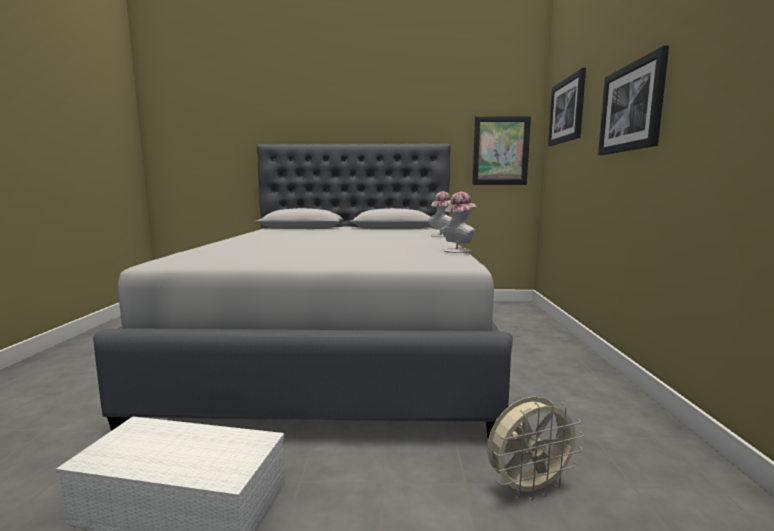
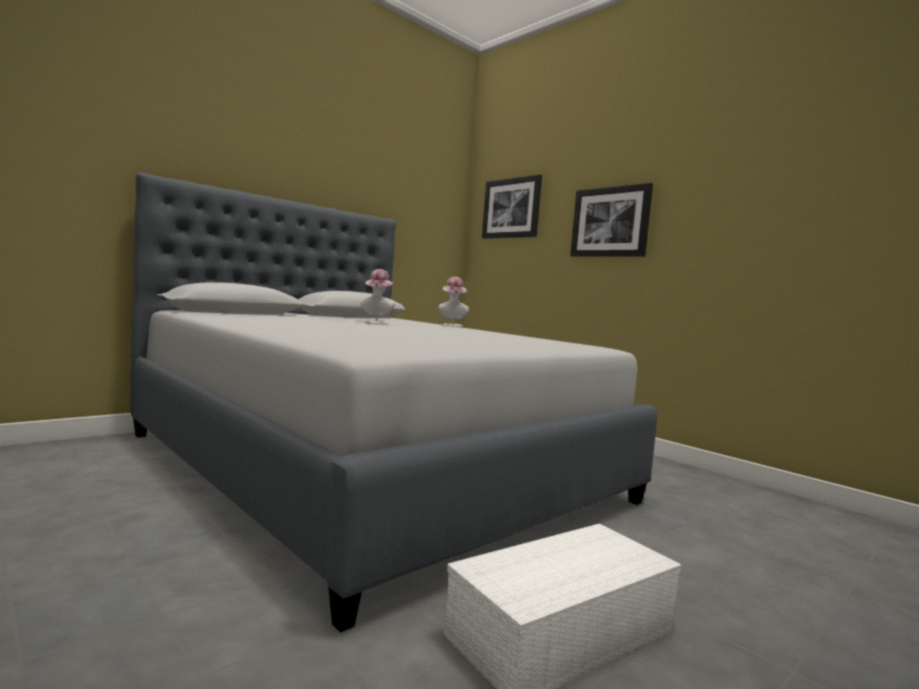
camera: 45 degrees left, 5 degrees down
(459, 250) = (546, 338): hat -> hat (376, 323)
(500, 151) = (433, 236): picture -> none
(528, 488) = (700, 521): beige fan -> none

